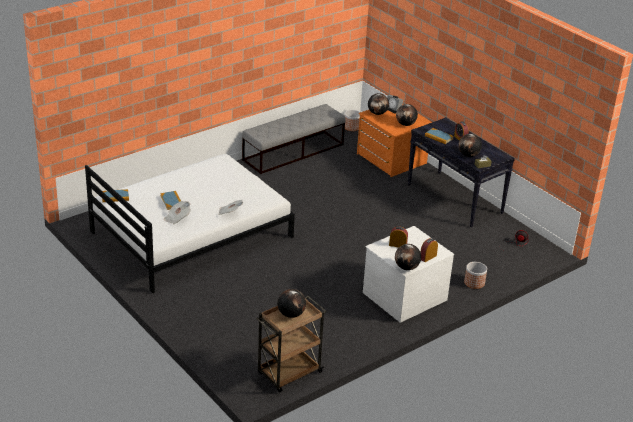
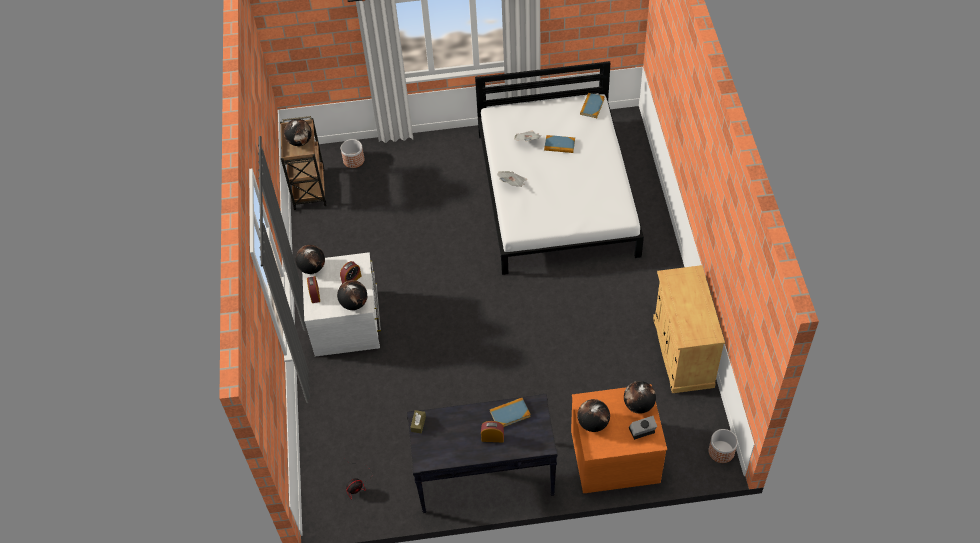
camera: 125 degrees right, 20 degrees up
(293, 152) = (682, 352): grey bench -> beige cabinet
(468, 155) = (449, 422): globe -> globe (354, 303)
(474, 283) = (323, 397): planter -> planter (354, 160)

